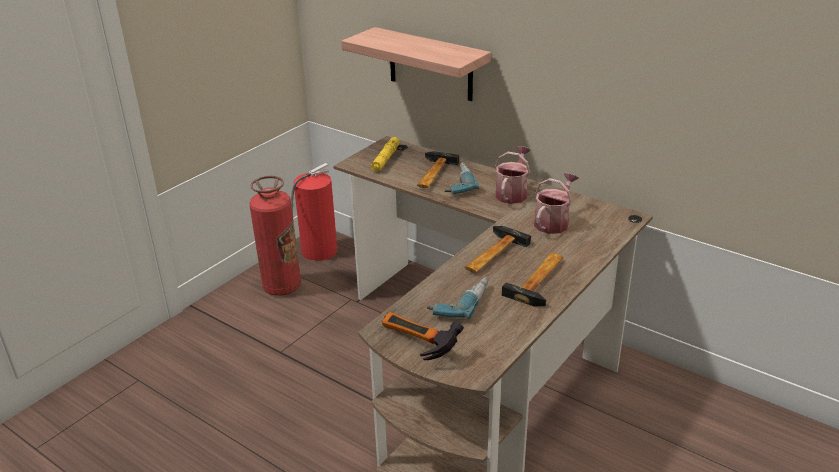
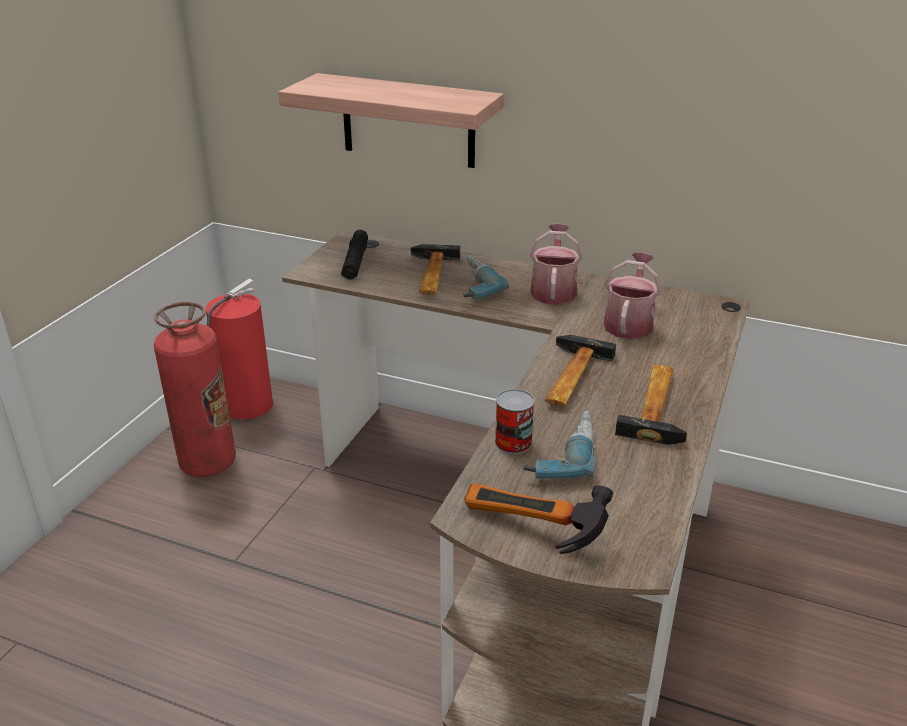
camera: 15 degrees left, 0 degrees up
(385, 159) = (355, 262): yellow flashlight -> black flashlight
(432, 291) = (513, 442): none -> can

